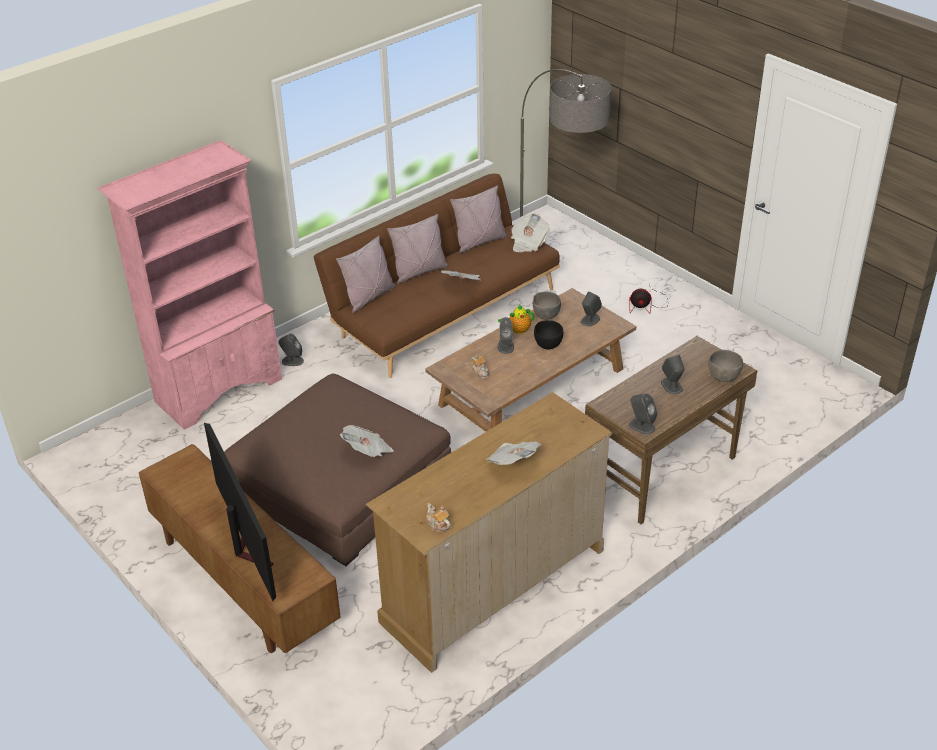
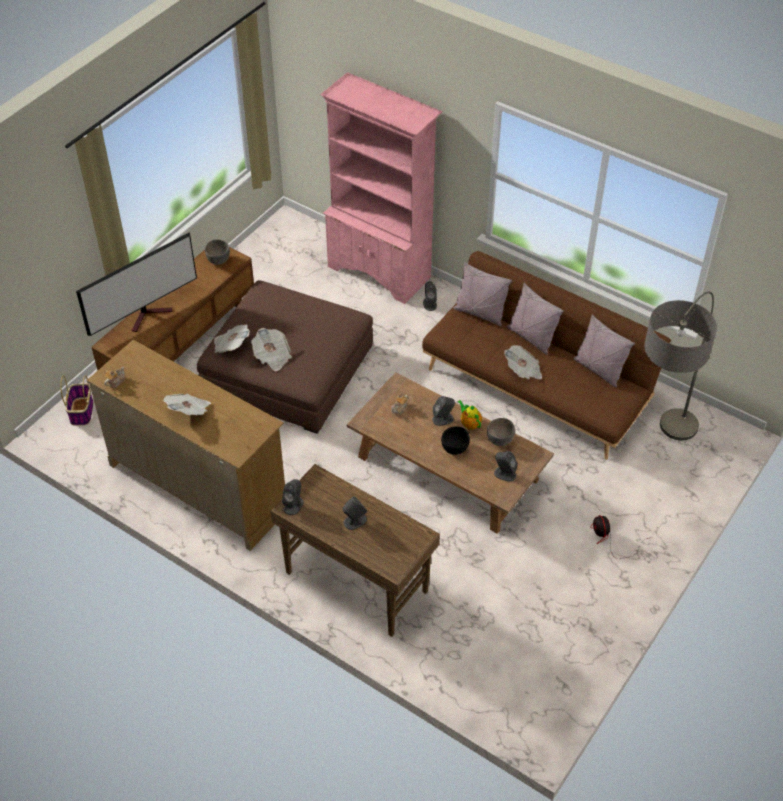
camera: 75 degrees right, 10 degrees up
(321, 697) = (81, 411): none -> basket
(528, 243) = (613, 405): newspaper -> newspaper (231, 346)
(723, 377) = (378, 559): grey bowl -> grey bowl (218, 260)

